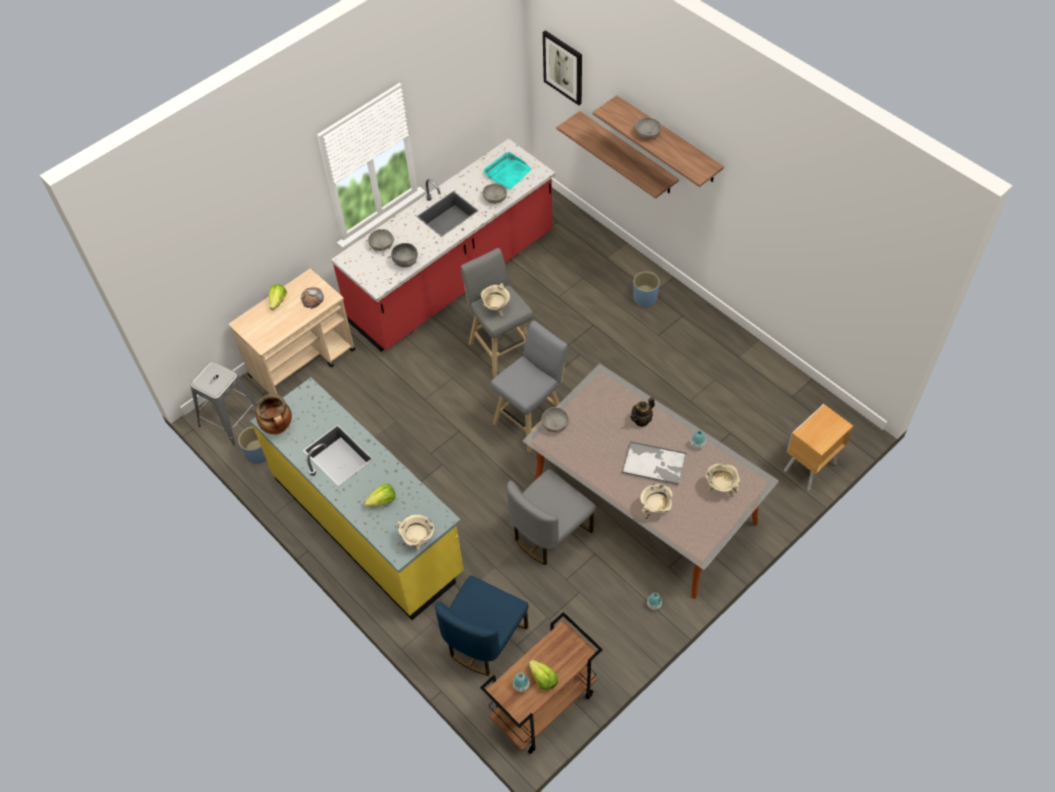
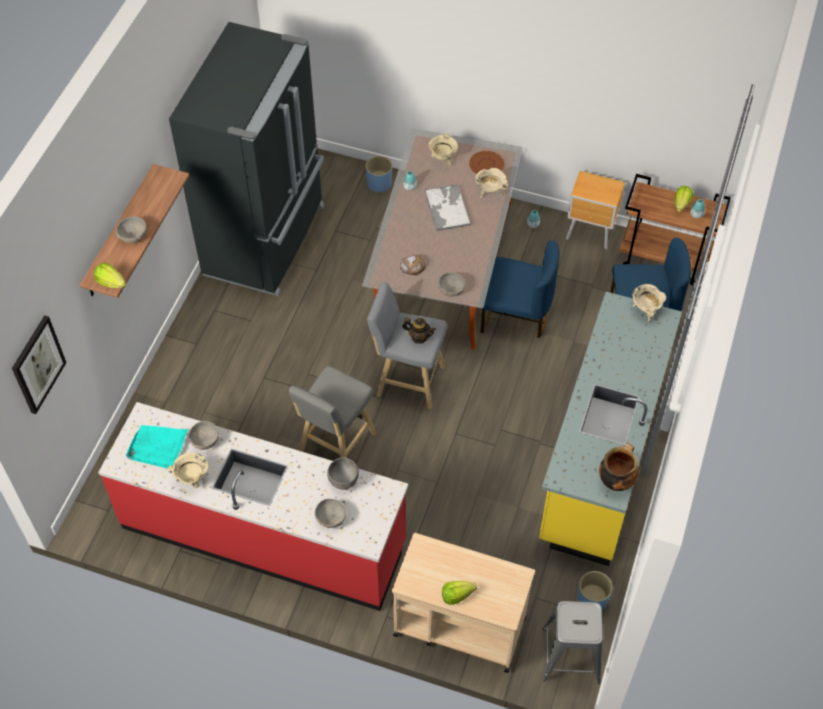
camera: 120 degrees left, 0 degrees up
(312, 299) = (433, 562): bread -> bread (413, 266)
(382, 501) = (630, 354): lettuce -> lettuce (111, 282)
(496, 309) = (343, 393): beige cooking pot -> beige cooking pot (192, 479)
(550, 533) = (516, 316): grey chair -> blue chair
(627, 153) = (105, 315): shelf -> none
(641, 420) = (407, 231): teapot -> teapot (419, 337)
(645, 298) = (206, 348): blue planter -> blue planter (379, 184)
(694, 523) = (486, 164): none -> brown plate
(744, 377) = (267, 240): none -> black fridge
(808, 468) = (341, 170): brown nightstand -> brown nightstand (591, 234)

